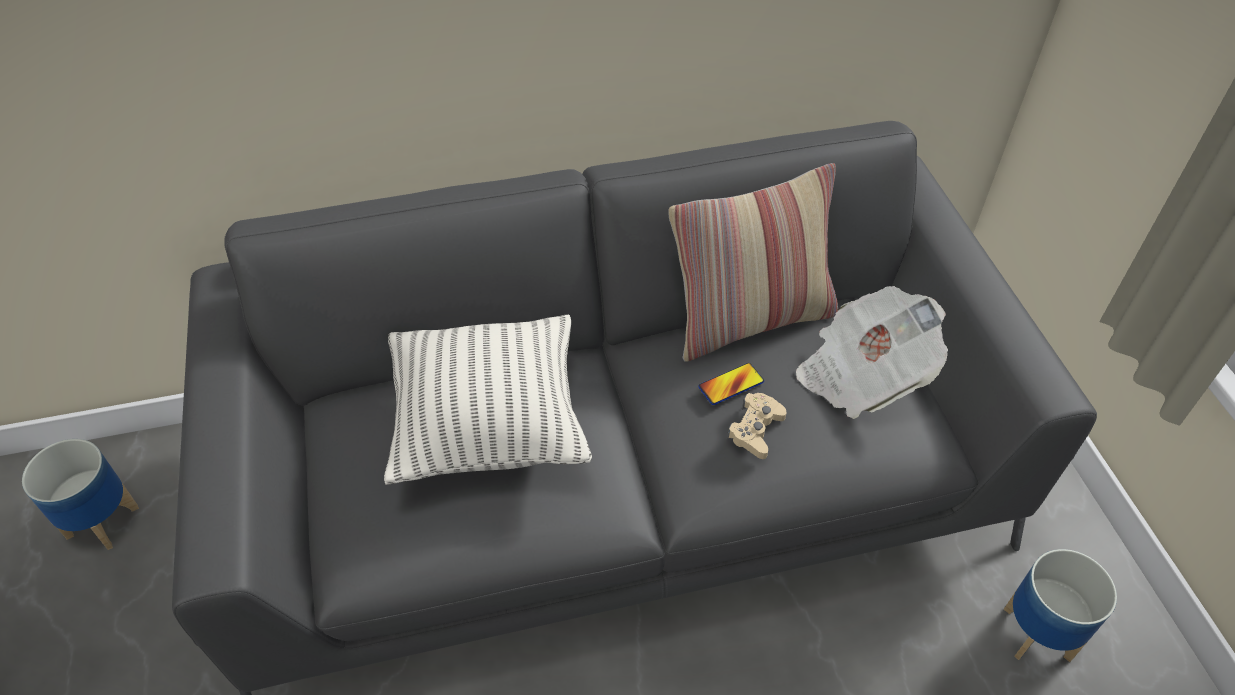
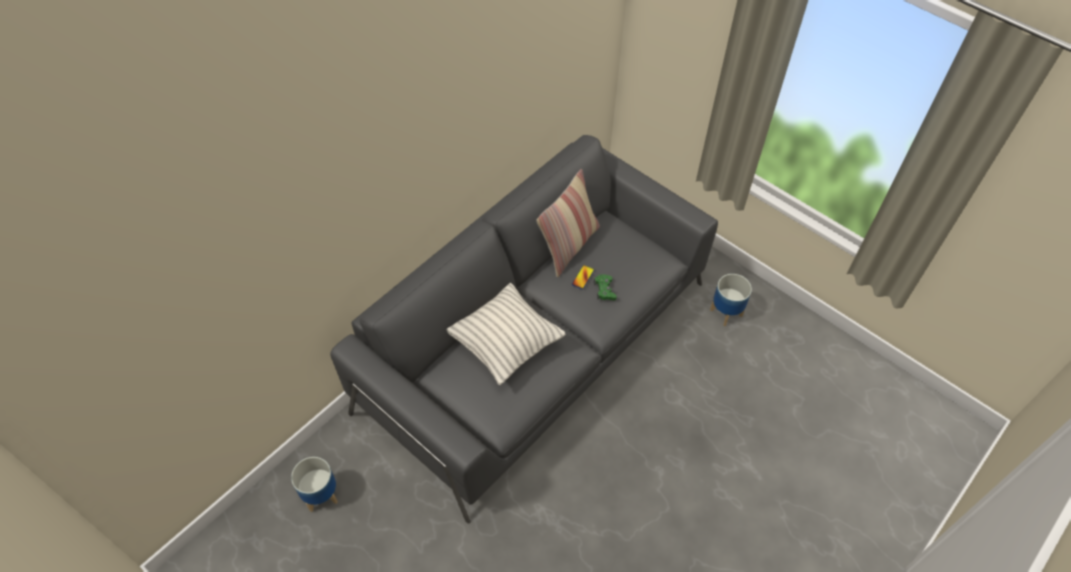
camera: 35 degrees left, 5 degrees up
(755, 430) = (604, 290): beige game controller -> green game controller
(863, 374) = (626, 246): newspaper -> none

